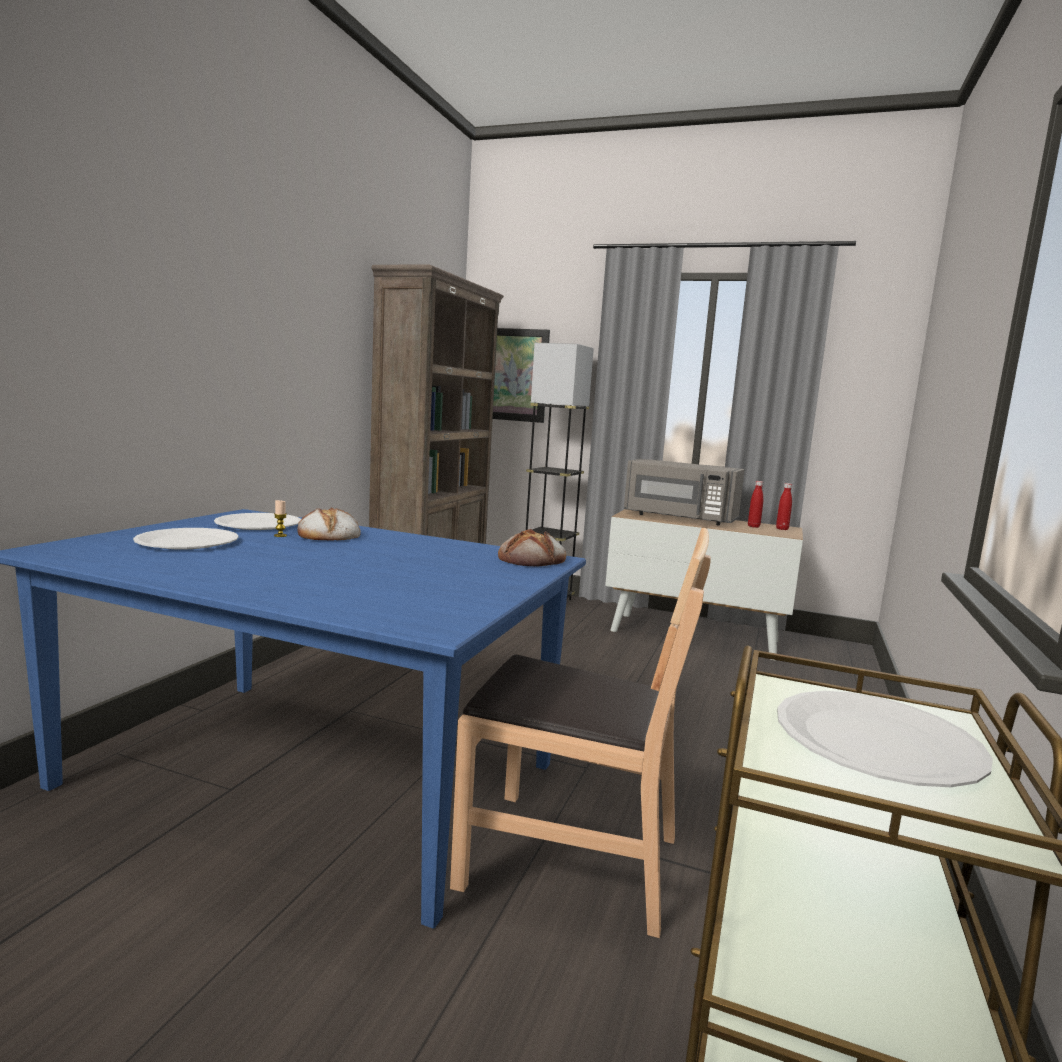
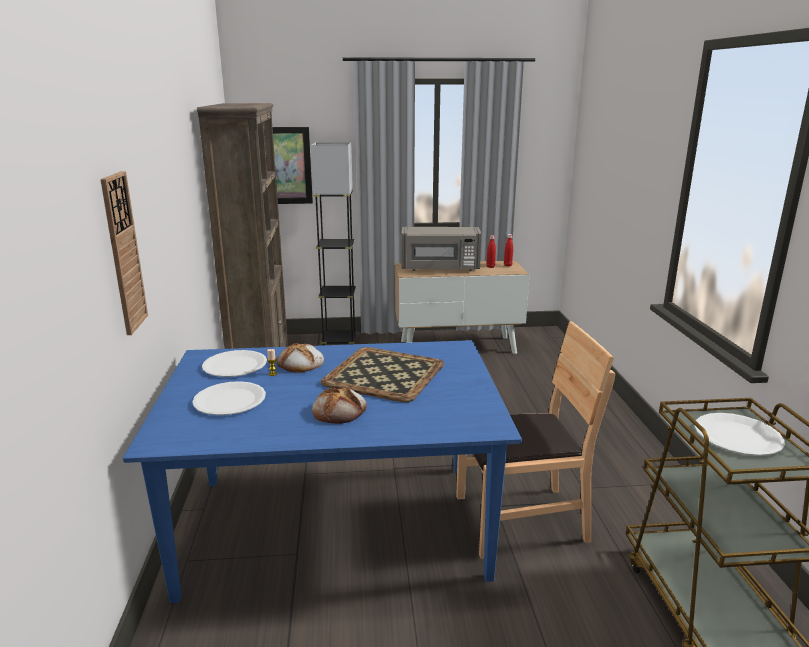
camera: 25 degrees left, 10 degrees up
(110, 333) = (123, 253): none -> wall clock
(402, 559) = (384, 375): none -> tray
(532, 559) = (449, 350): bread -> bread (339, 410)

